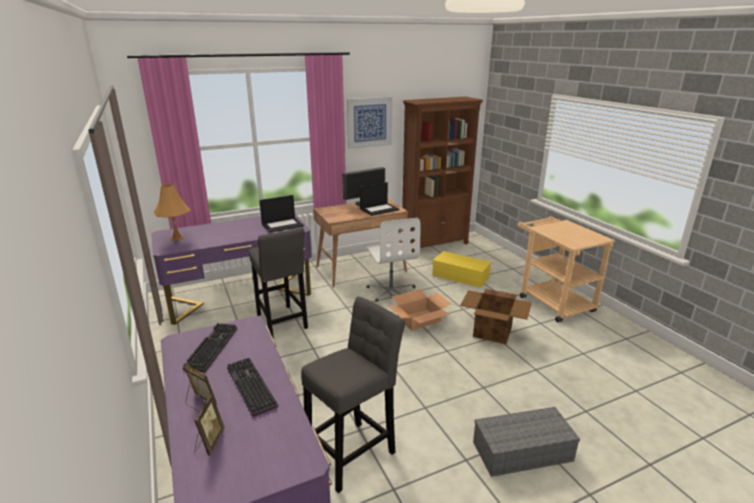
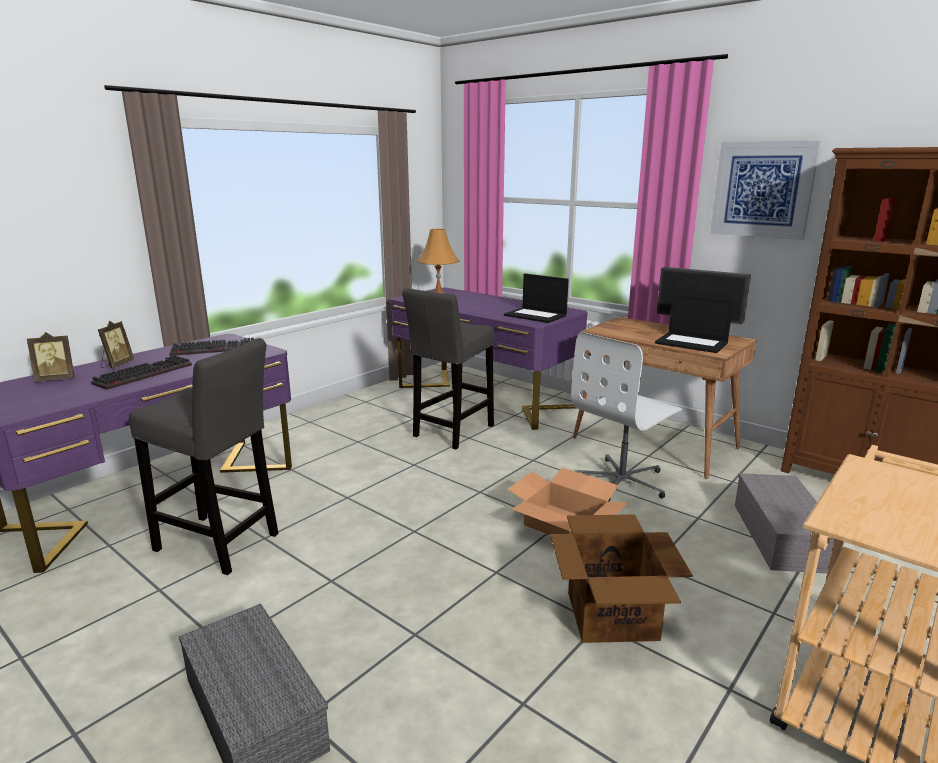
camera: 65 degrees right, 5 degrees down
(461, 276) = (782, 537): yellow storage box -> grey storage box

